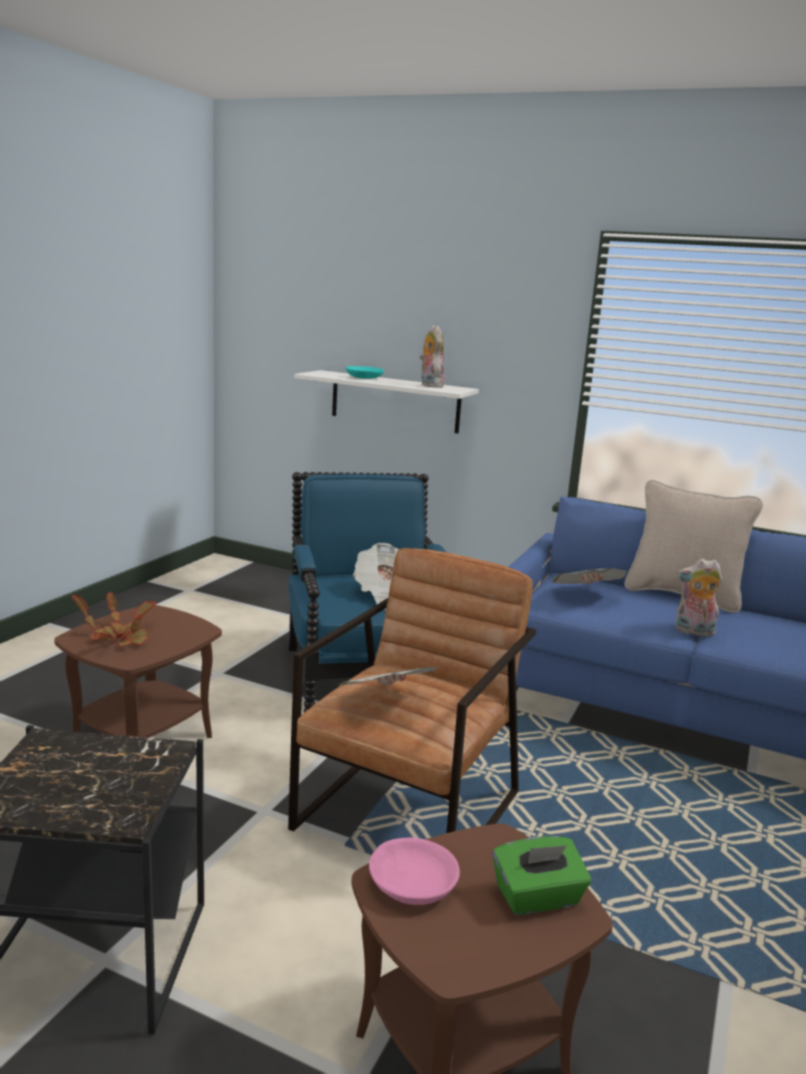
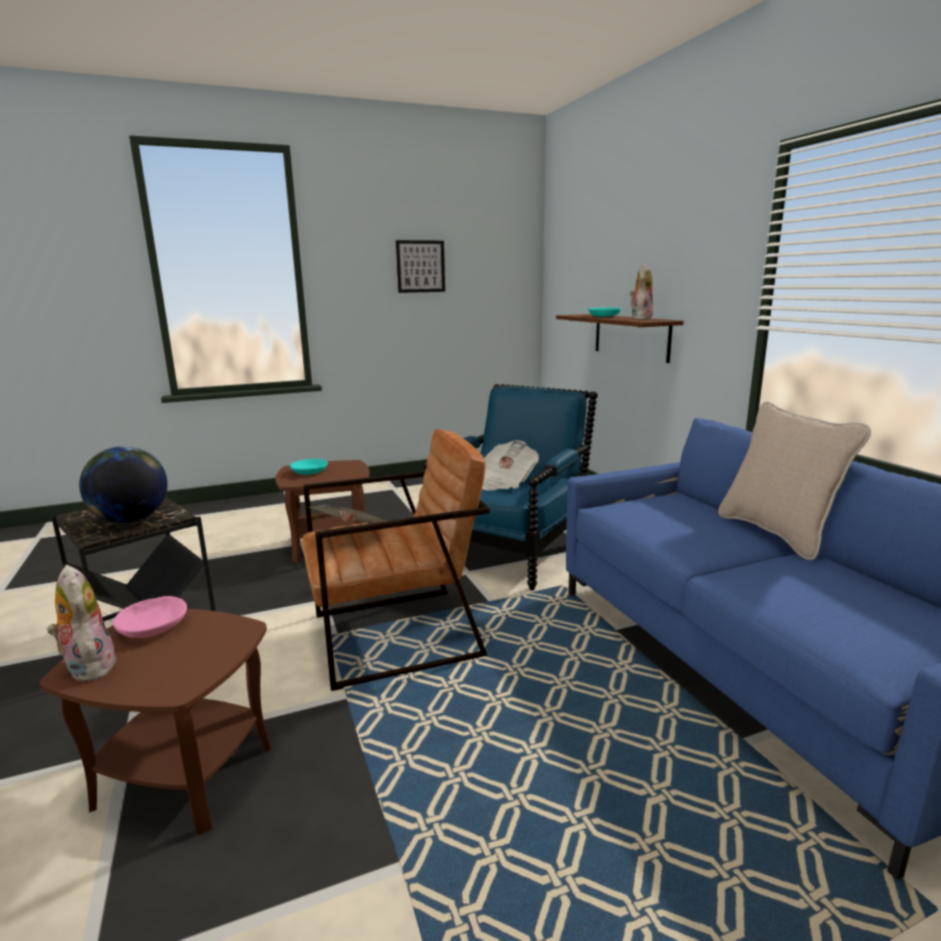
camera: 45 degrees right, 0 degrees up
(87, 297) = (420, 266): none -> picture
(111, 778) = (131, 520): none -> globe
(119, 638) = (309, 472): potted plant -> turquoise bowl
(395, 401) = (631, 336): white shelf -> brown shelf
(537, 898) = (182, 667): green tissue box -> none
(585, 596) = (657, 511): newspaper -> none
(693, 632) = (714, 562): plush toy -> plush toy (88, 667)

